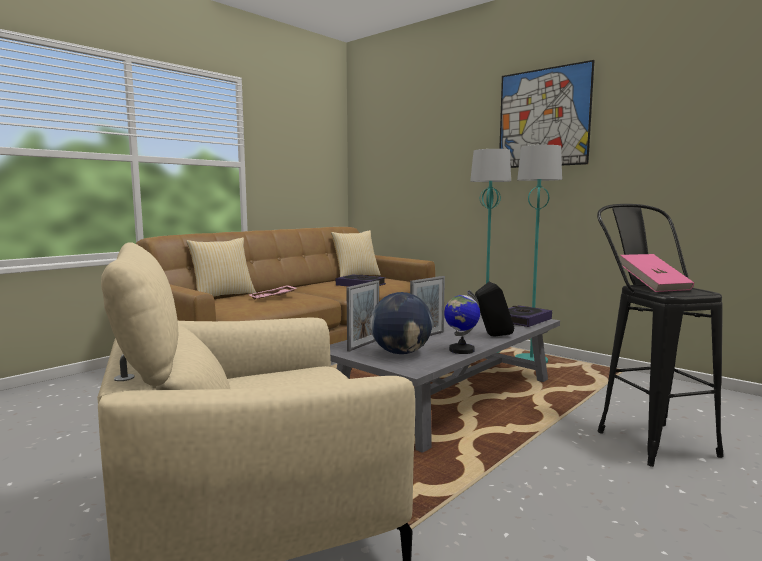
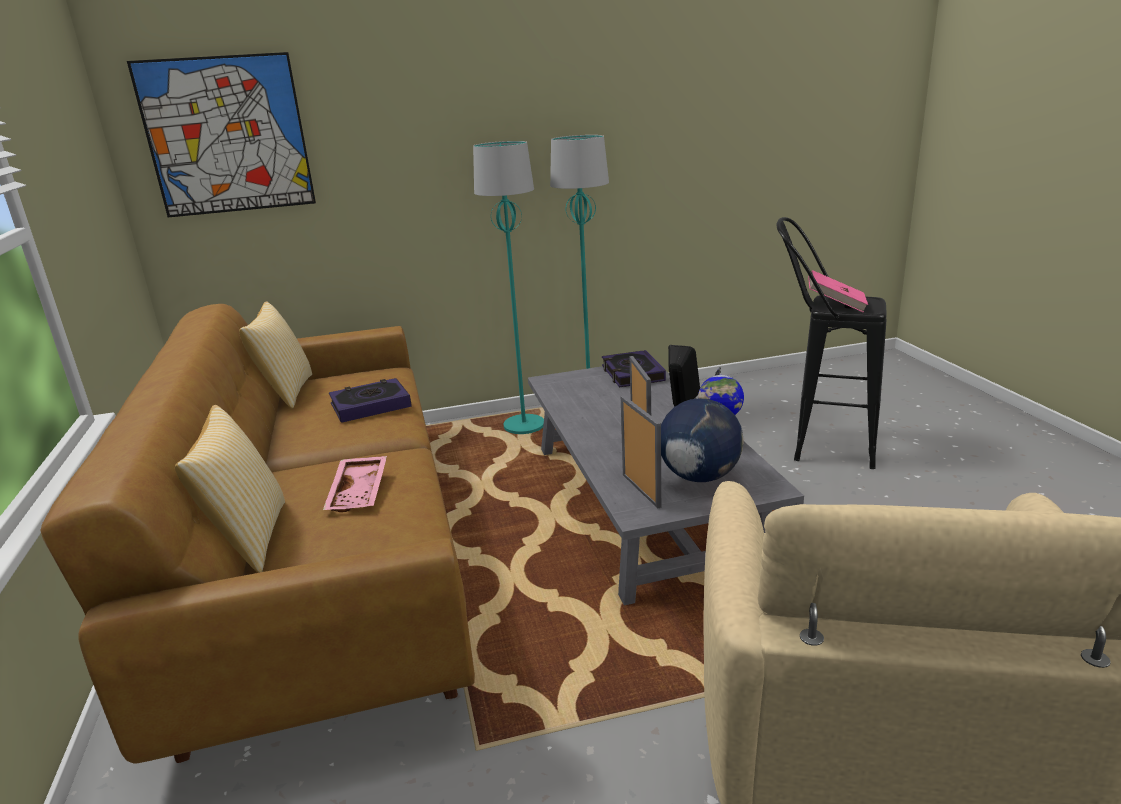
camera: 55 degrees left, 15 degrees up
(543, 118) = (539, 88): picture -> picture (227, 136)

